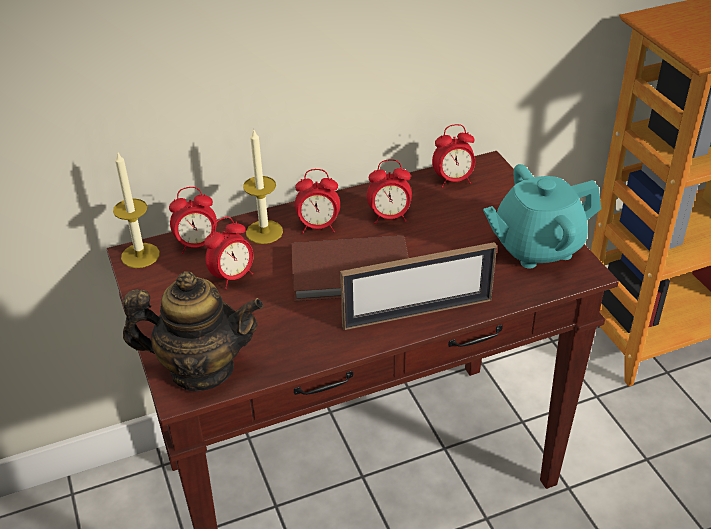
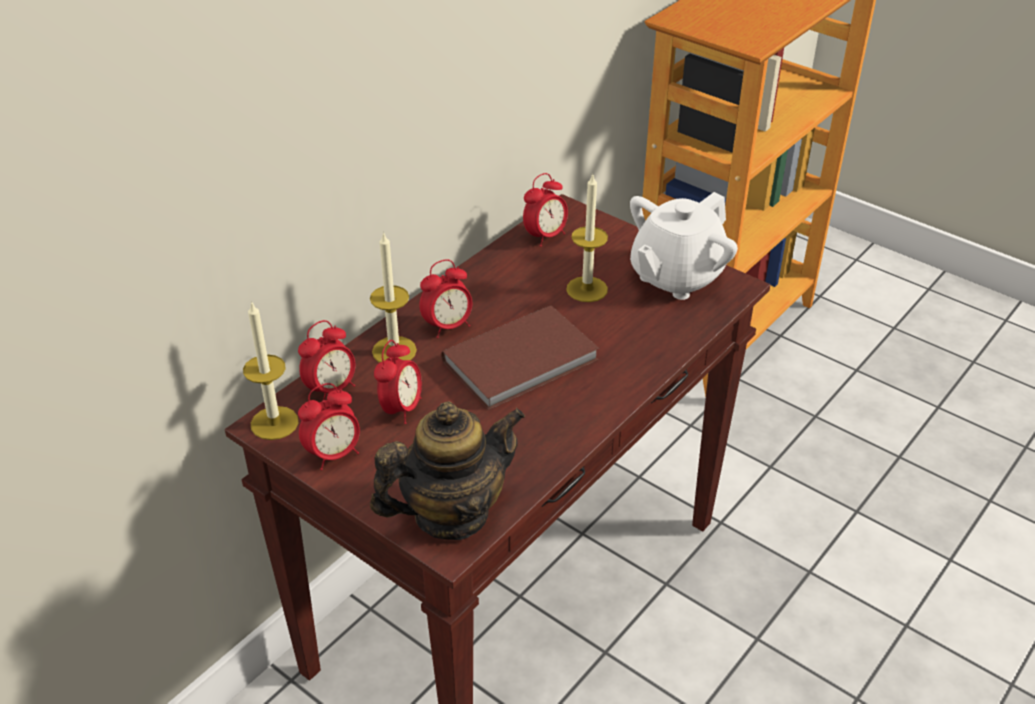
camera: 30 degrees left, 0 degrees up
(389, 217) = (512, 293): alarm clock -> alarm clock (334, 454)
(417, 313) = (619, 377): picture frame -> none
(451, 233) = (587, 289): none -> candle
(536, 247) = (676, 277): turquoise teapot -> white teapot

